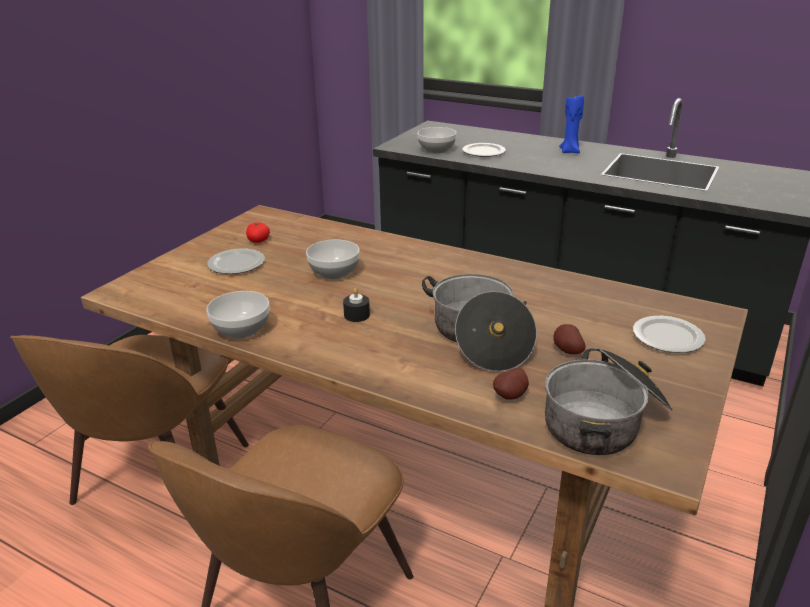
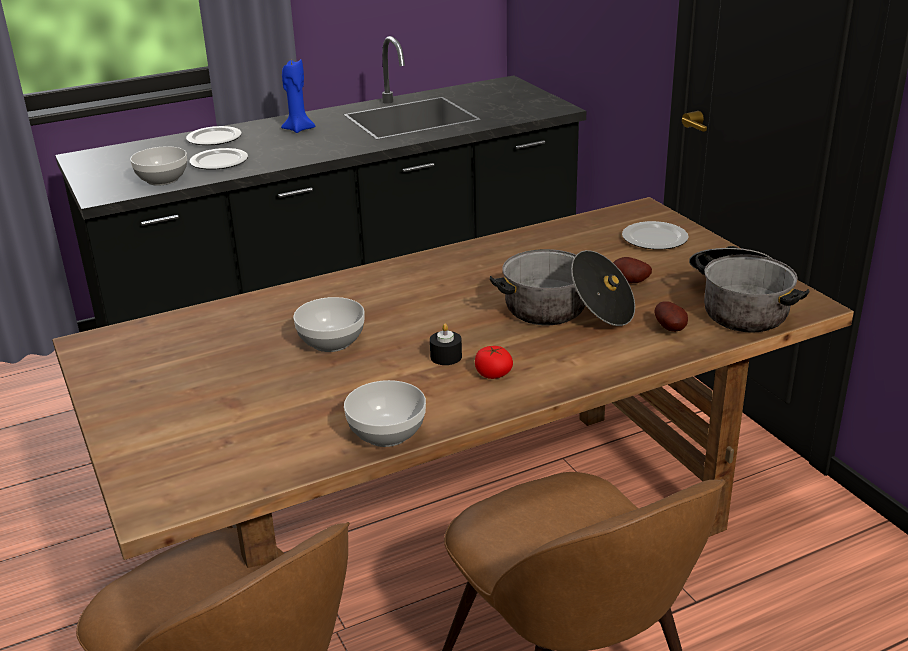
camera: 55 degrees left, 0 degrees up
(236, 263) = (210, 397): plate -> plate (213, 138)
(258, 240) = (168, 366): tomato -> tomato (493, 373)

